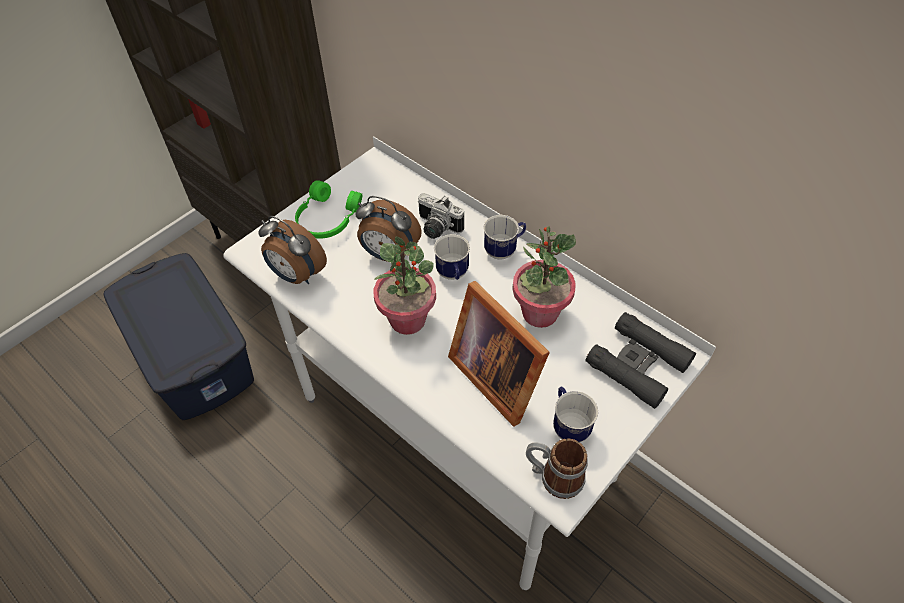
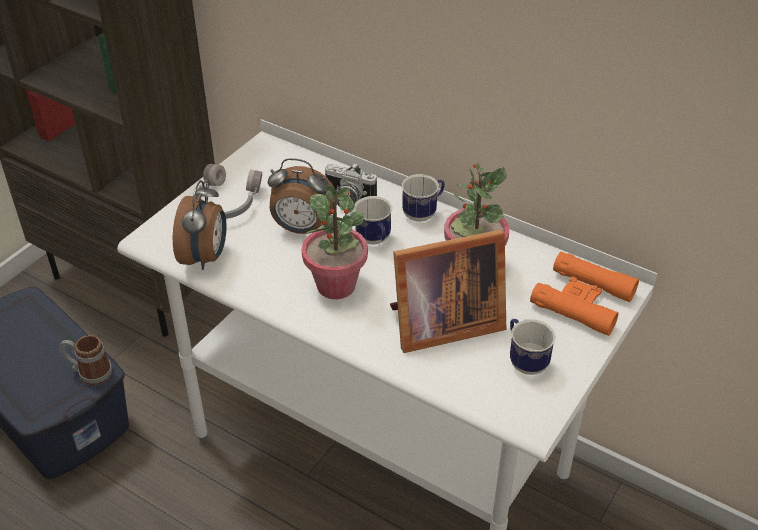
camera: 10 degrees left, 10 degrees down
(297, 275) = (205, 257): alarm clock -> alarm clock turned 105 degrees counterclockwise
(327, 219) = (226, 202): green headphones -> grey headphones
(496, 374) = (441, 324): picture frame -> picture frame turned 60 degrees counterclockwise
(553, 476) = (520, 407): mug -> mug (89, 373)
(637, 364) = (582, 300): black binoculars -> orange binoculars

